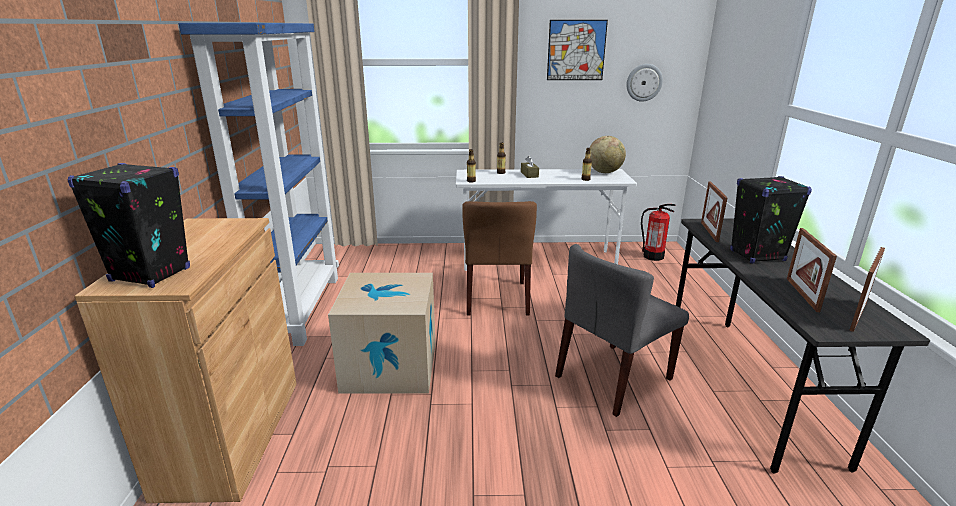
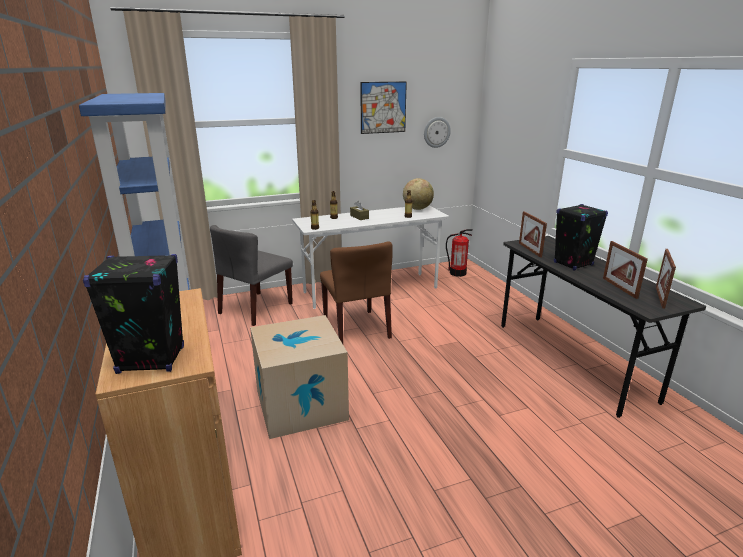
camera: 20 degrees left, 0 degrees up
(613, 378) = (483, 375): grey chair -> grey chair (256, 308)

